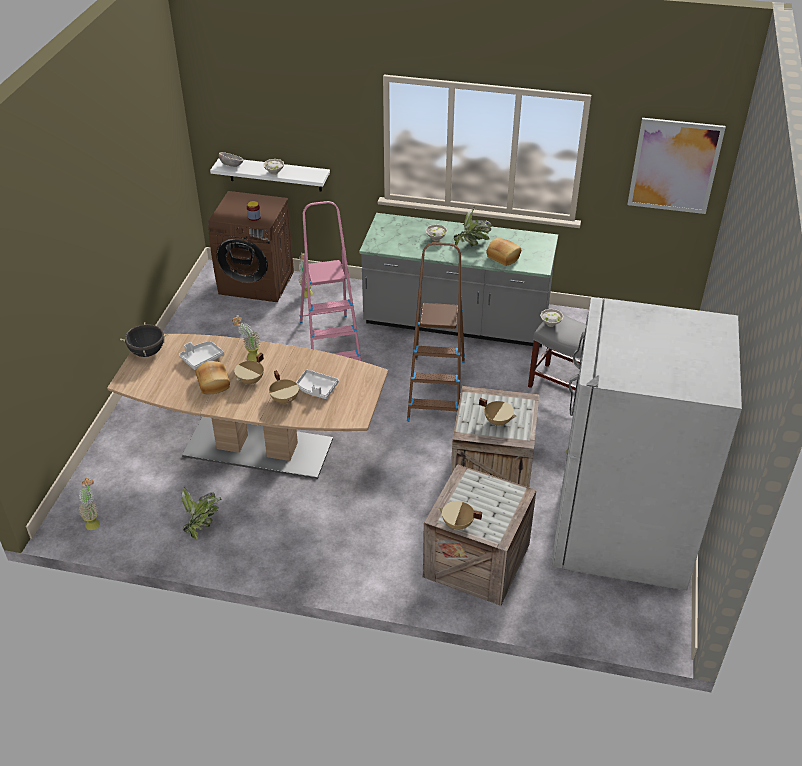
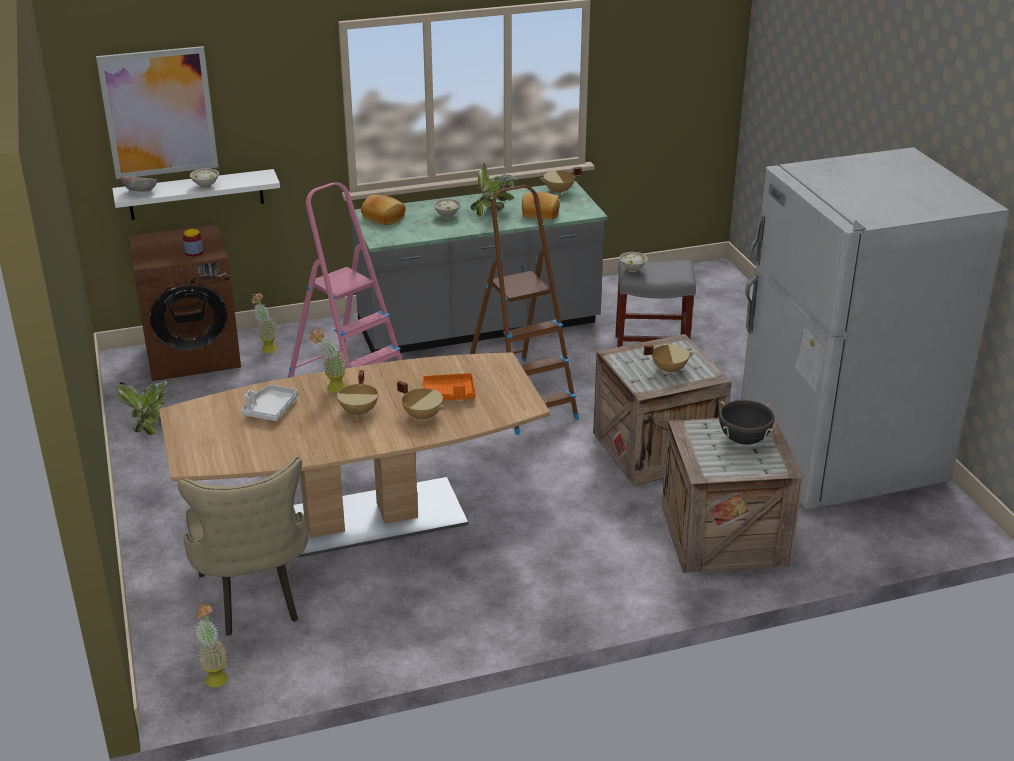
camera: 30 degrees left, 10 degrees down
(147, 352) = (188, 425): black cooking pot -> black cooking pot (744, 440)
(154, 478) = (254, 598): none -> beige chair
(202, 523) = (368, 621): potted plant -> potted plant (149, 424)
(214, 383) = (315, 428): bread -> bread (384, 217)
(316, 388) = (449, 394): white tray -> orange tray
(457, 524) = (728, 472): beige cooking pot -> beige cooking pot (559, 191)
(674, 166) = (687, 67): picture -> picture (159, 112)

